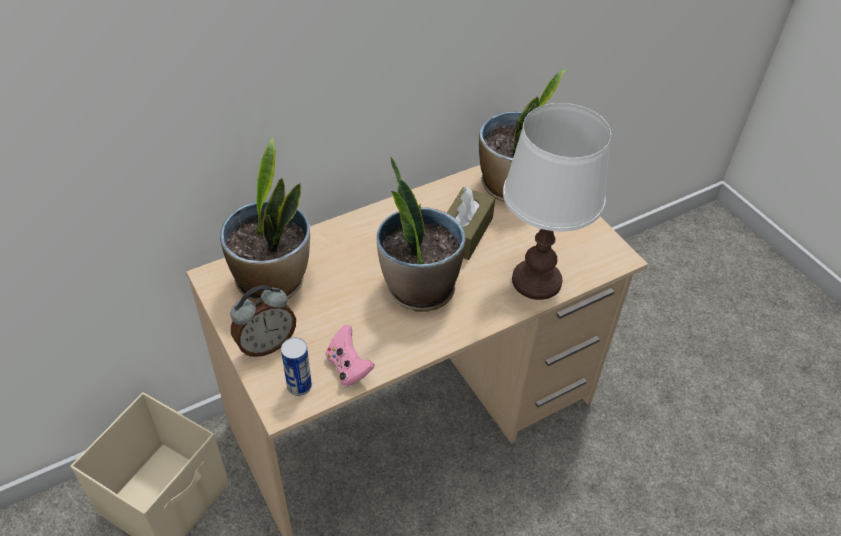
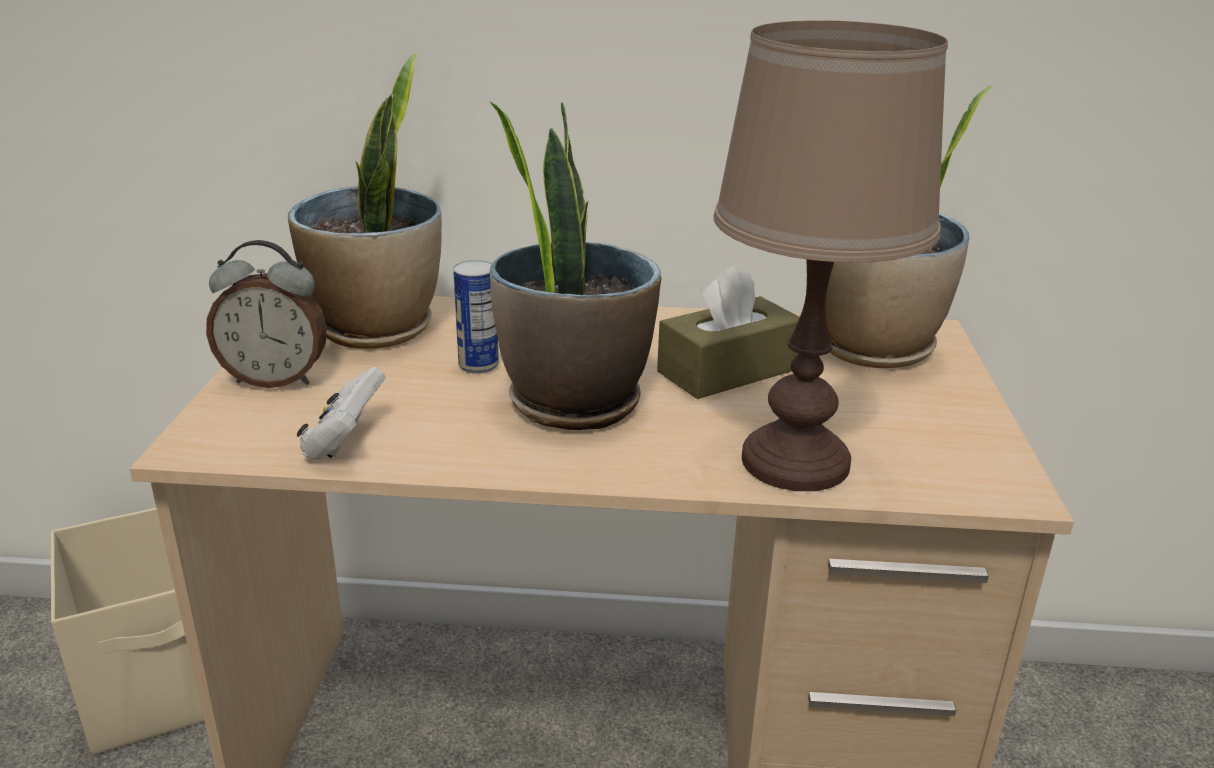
camera: 35 degrees right, 20 degrees down
(299, 386) = (249, 435): can -> can (478, 365)
(348, 367) = (344, 443): pink game controller -> white game controller
(536, 281) = (793, 462): white table lamp -> brown table lamp

